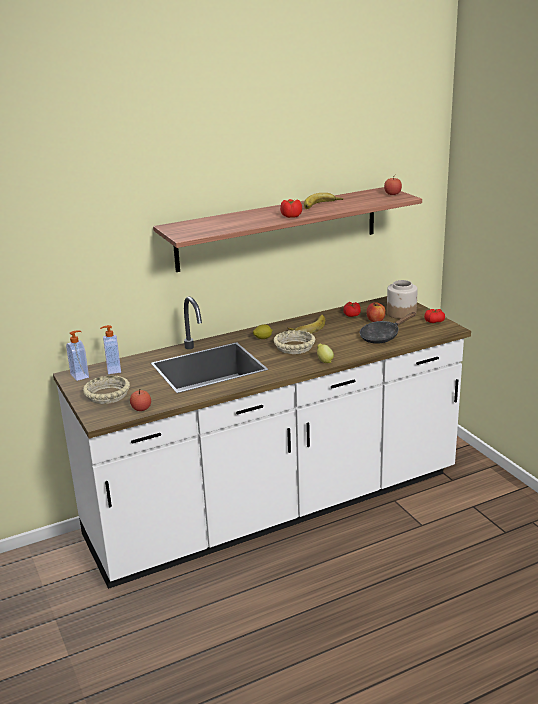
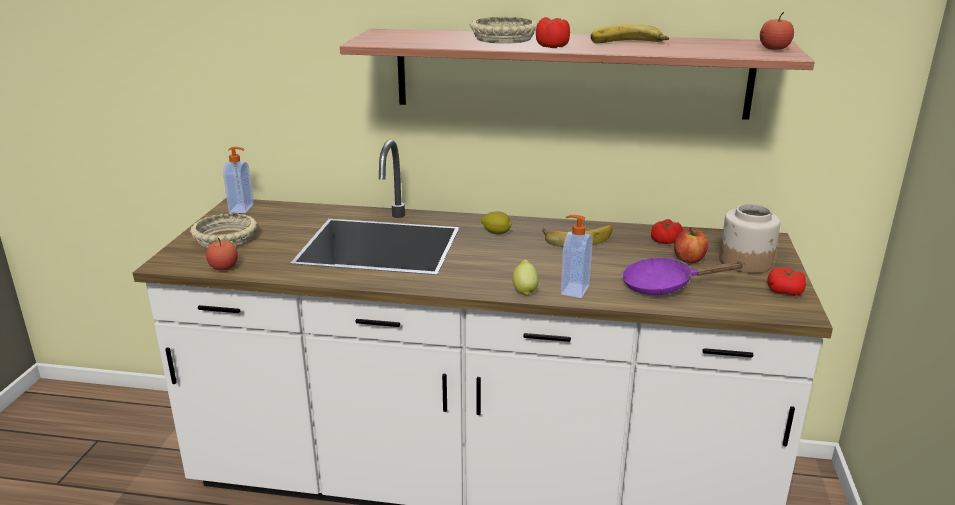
camera: 35 degrees right, 0 degrees up
(113, 369) = (281, 213): soap dispenser -> soap dispenser (574, 290)
(294, 347) = (517, 257): beige bowl -> beige bowl (502, 38)
(382, 336) = (664, 285): black frying pan -> purple frying pan

